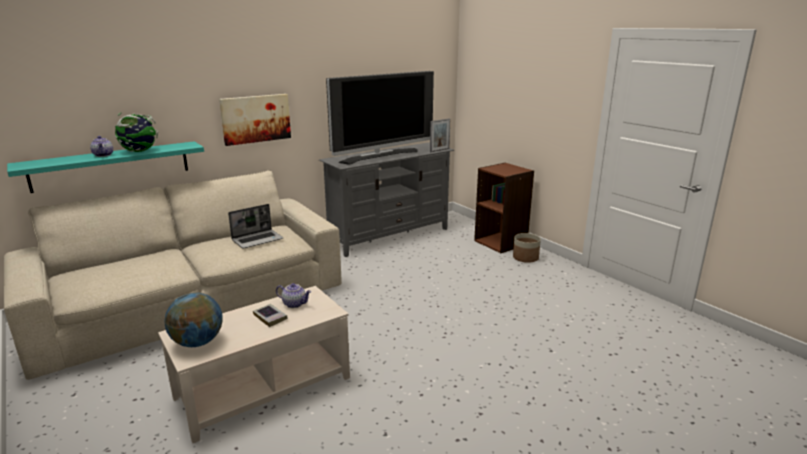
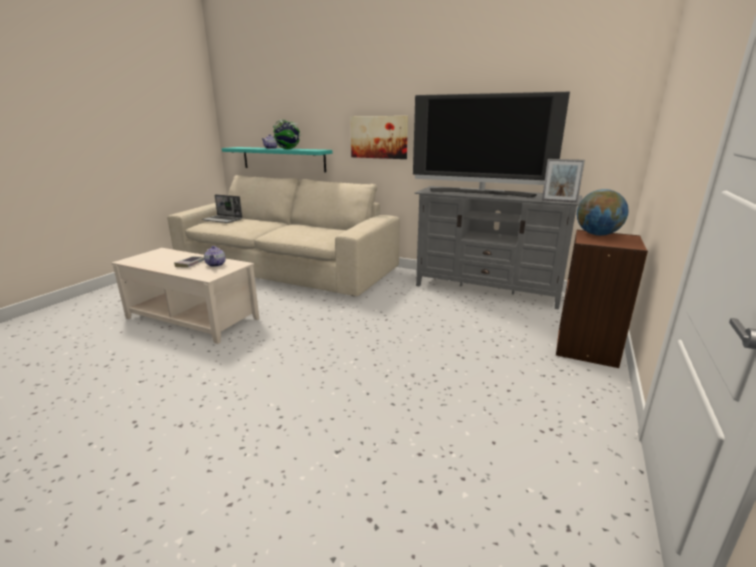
camera: 60 degrees right, 0 degrees up
(197, 342) = (149, 257): globe -> globe (597, 234)
(258, 240) = (315, 231): laptop -> laptop (223, 220)
(525, 258) = (574, 376): planter -> none

